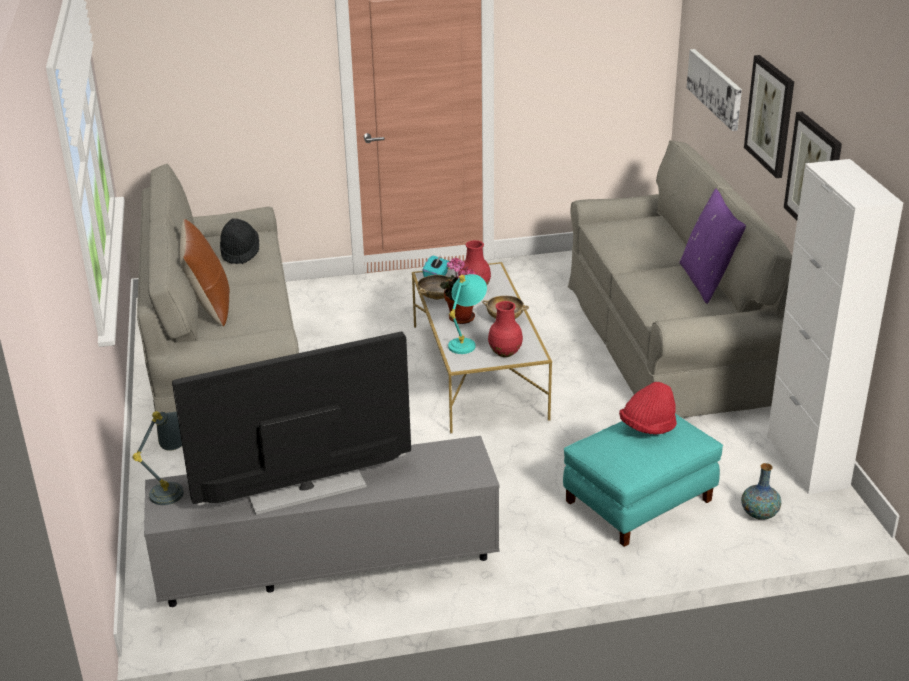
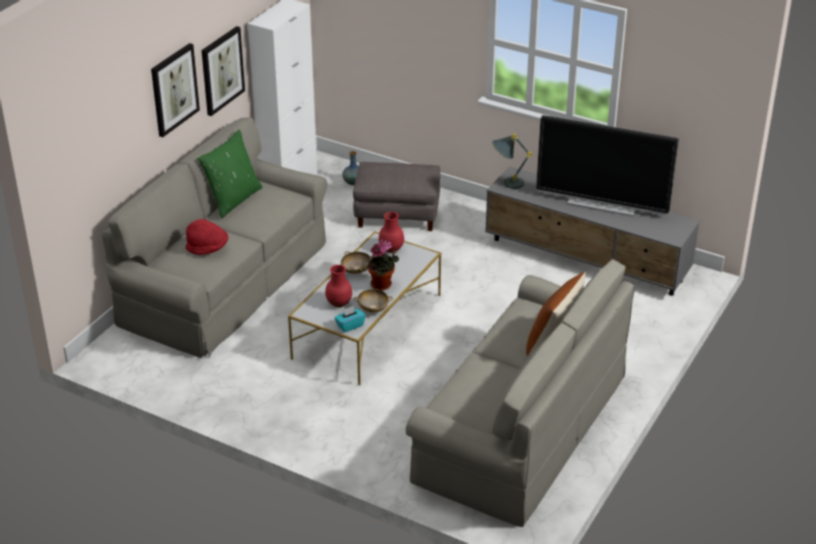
camera: 140 degrees left, 5 degrees up
(178, 489) = (667, 234): grey table lamp -> grey table lamp (506, 183)
(240, 253) = (483, 383): black hat -> none
(466, 342) = (402, 266): turquoise table lamp -> none
(639, 501) = (398, 213): turquoise ottoman -> grey ottoman
(647, 427) = (388, 174): red hat -> red hat (208, 248)
(707, 281) = (233, 199): purple pillow -> green pillow
(715, 88) = (107, 152): picture -> none

